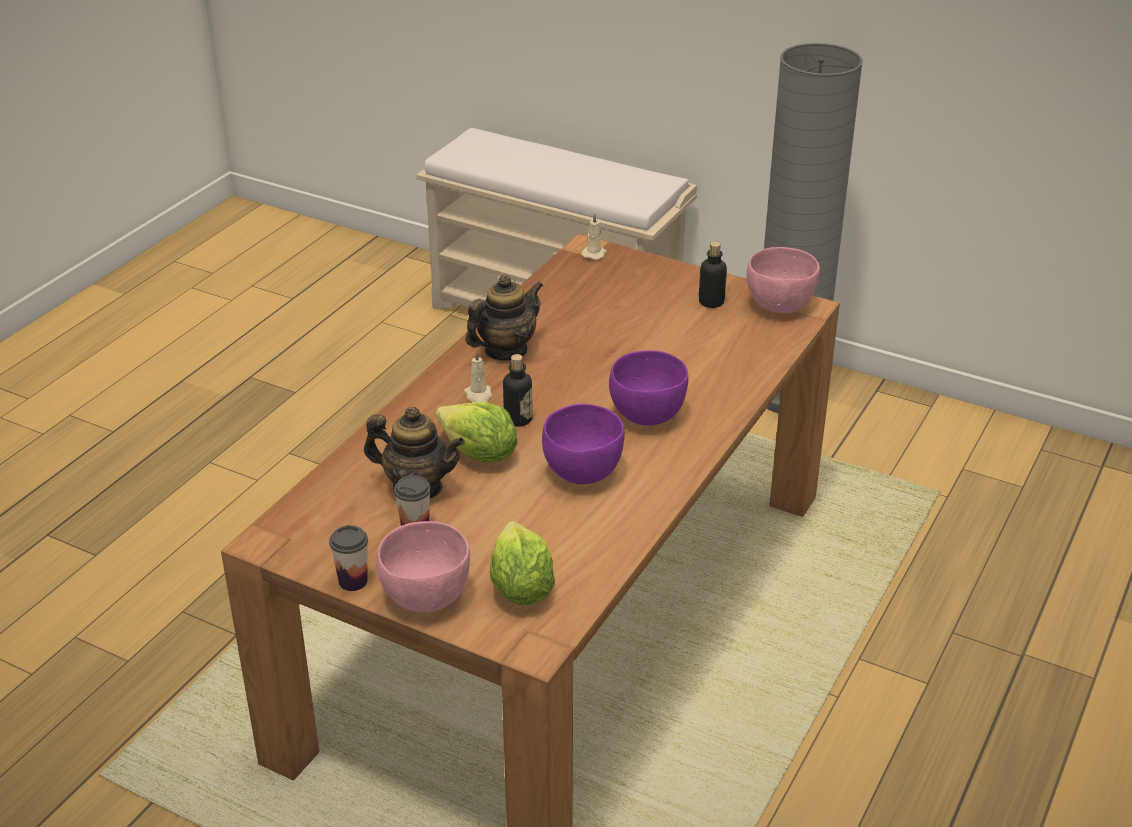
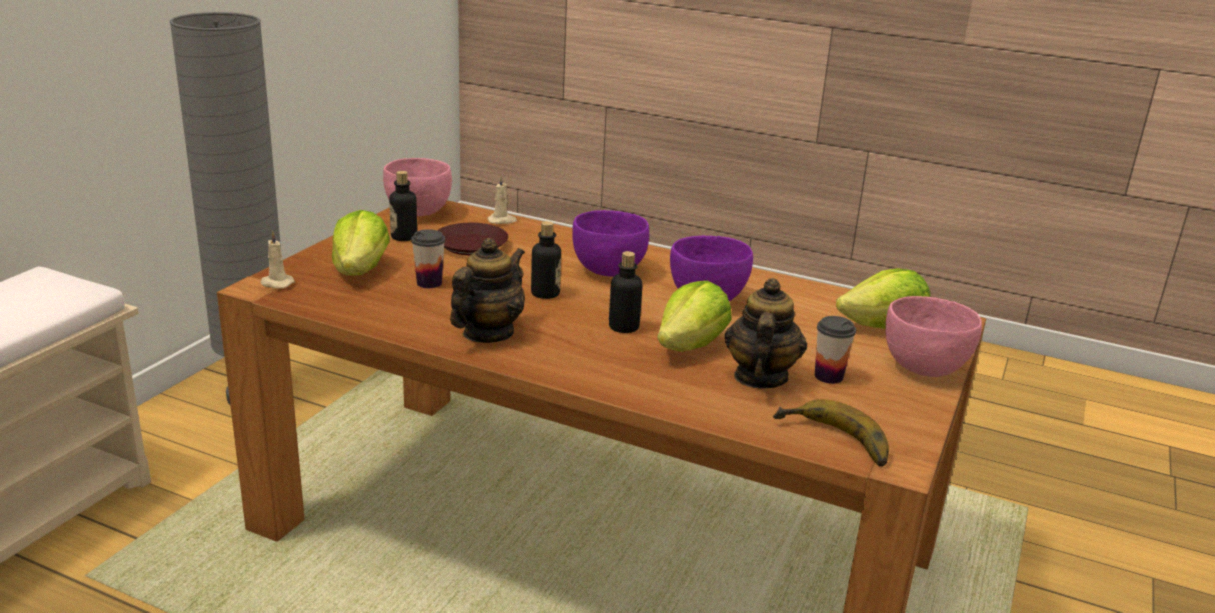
camera: 95 degrees left, 10 degrees down
(302, 512) = (832, 442): none -> banana
(353, 581) = (925, 406): cup -> cup (429, 283)
(478, 396) = (582, 347): beige candle -> beige candle (502, 221)
(505, 350) = (487, 333): teapot -> teapot turned 75 degrees clockwise
(588, 378) = (545, 293): none -> bottle
(628, 287) = (361, 270): none -> lettuce
(698, 338) = (471, 245): none -> brown plate

